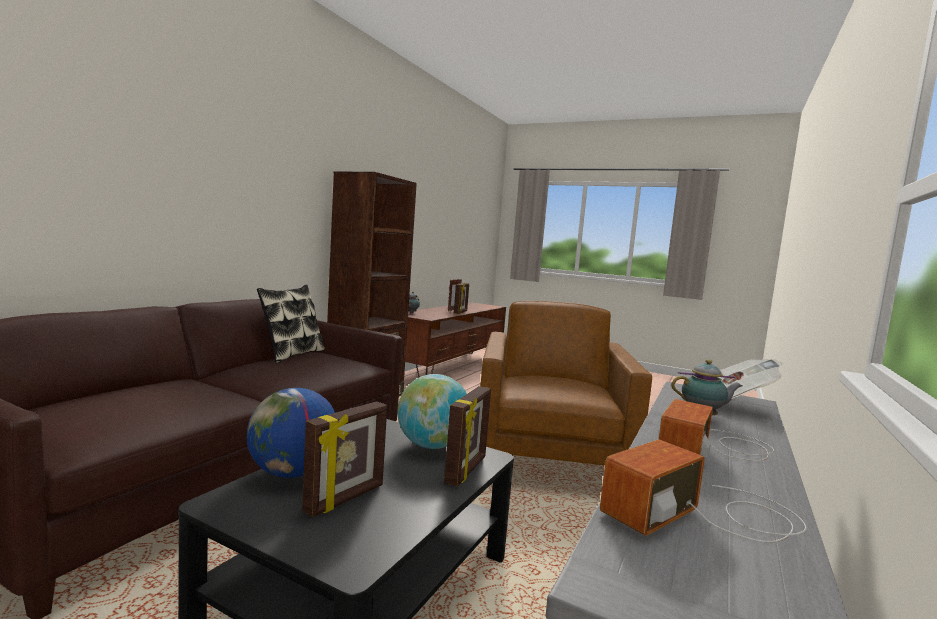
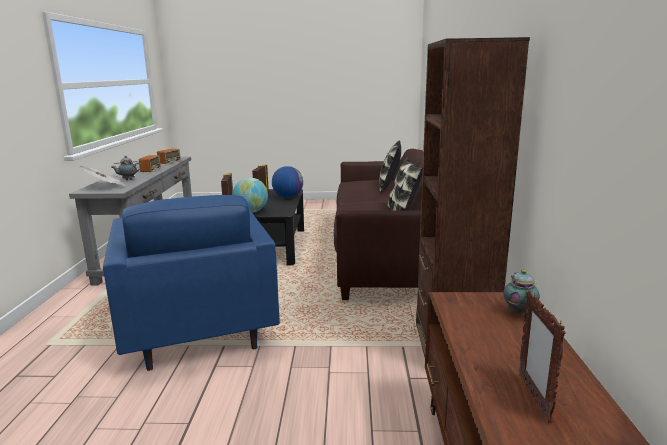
camera: 155 degrees right, 10 degrees up
(134, 389) = (389, 187): none -> pillow
(460, 312) = (485, 381): picture frame -> none
(549, 458) = (197, 329): brown armchair -> blue armchair

